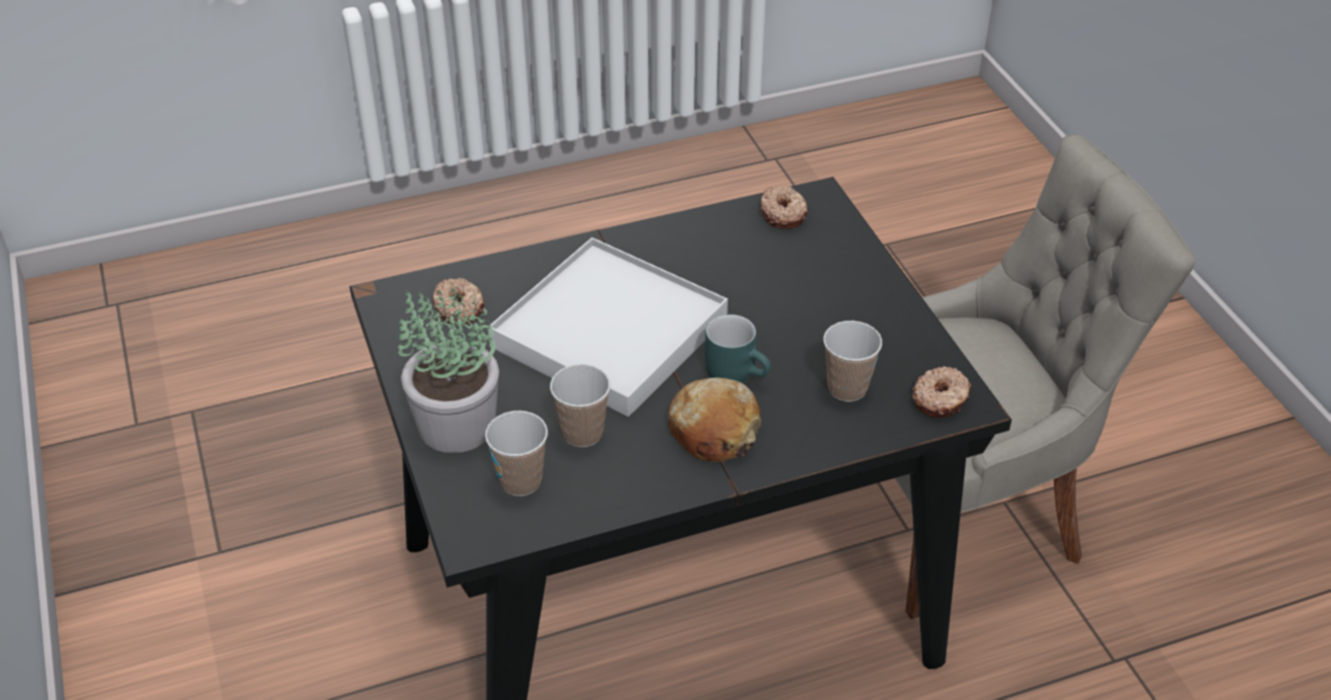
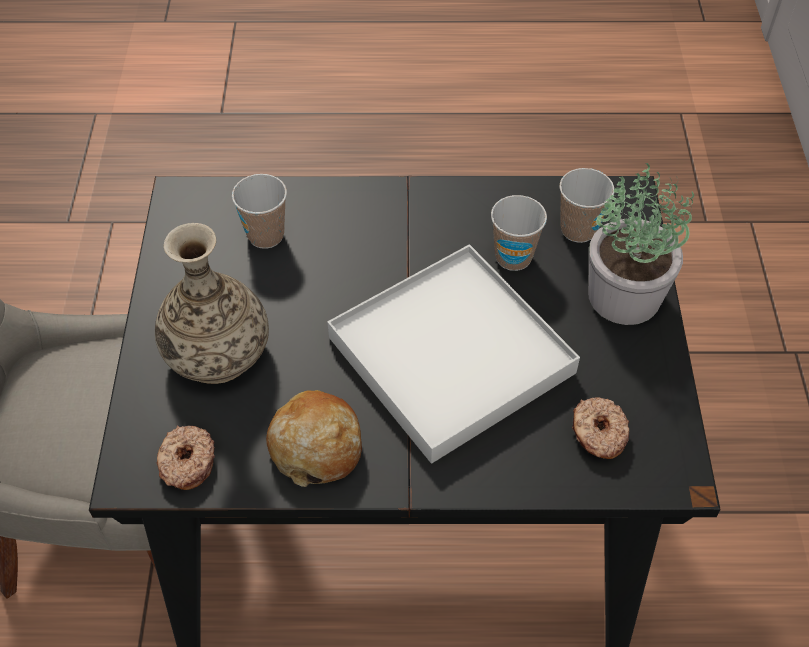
camera: 160 degrees left, 10 degrees up
(714, 431) = (400, 228): bread -> bread (316, 446)
(738, 372) = (350, 277): turquoise mug -> none
(817, 285) = (216, 352): none -> vase
(941, 399) = (196, 204): donut -> none

